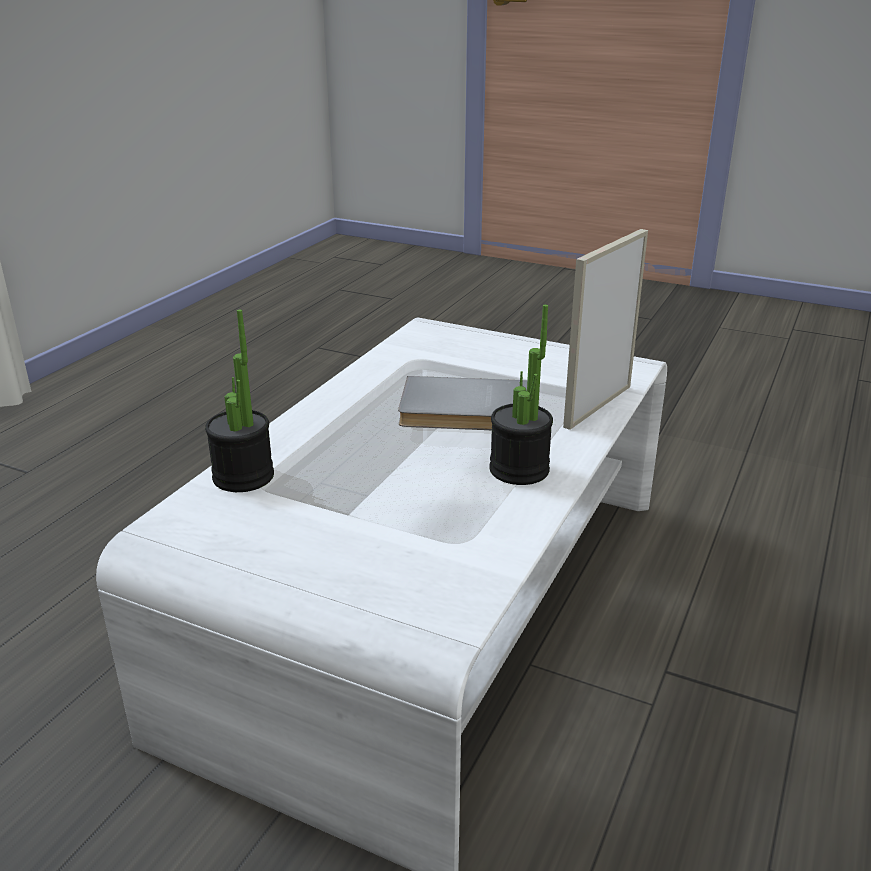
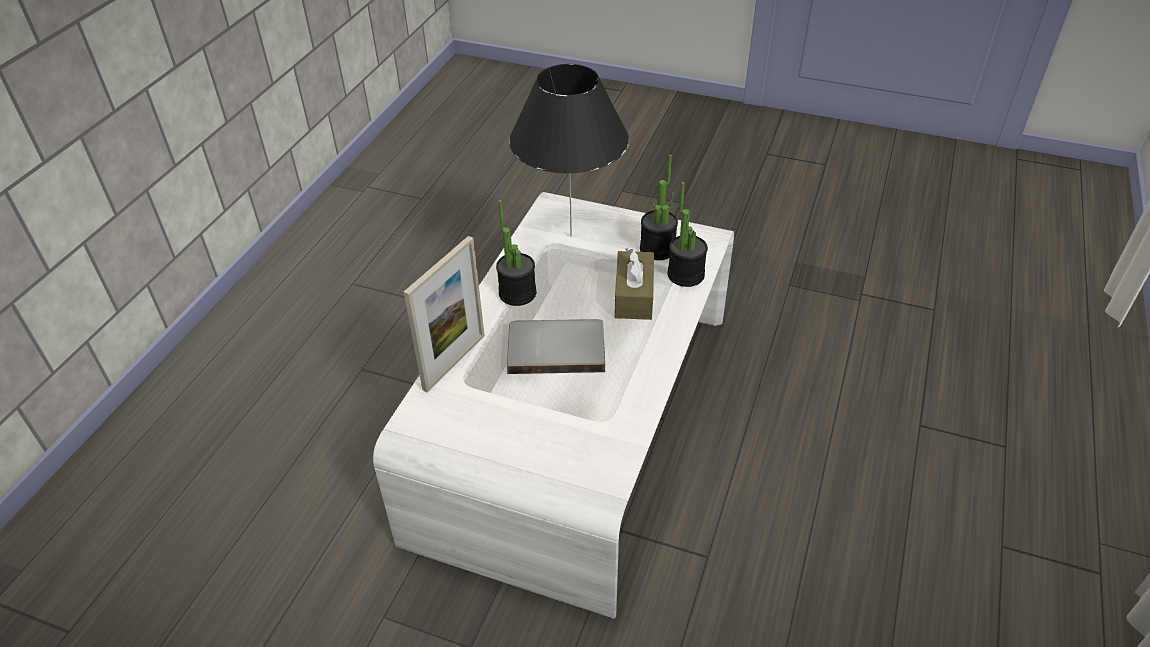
camera: 175 degrees right, 15 degrees up
(267, 516) = (657, 249): none -> potted plant
(339, 456) = (634, 296): none -> brown tissue box
(417, 550) = (571, 236): none -> black table lamp

